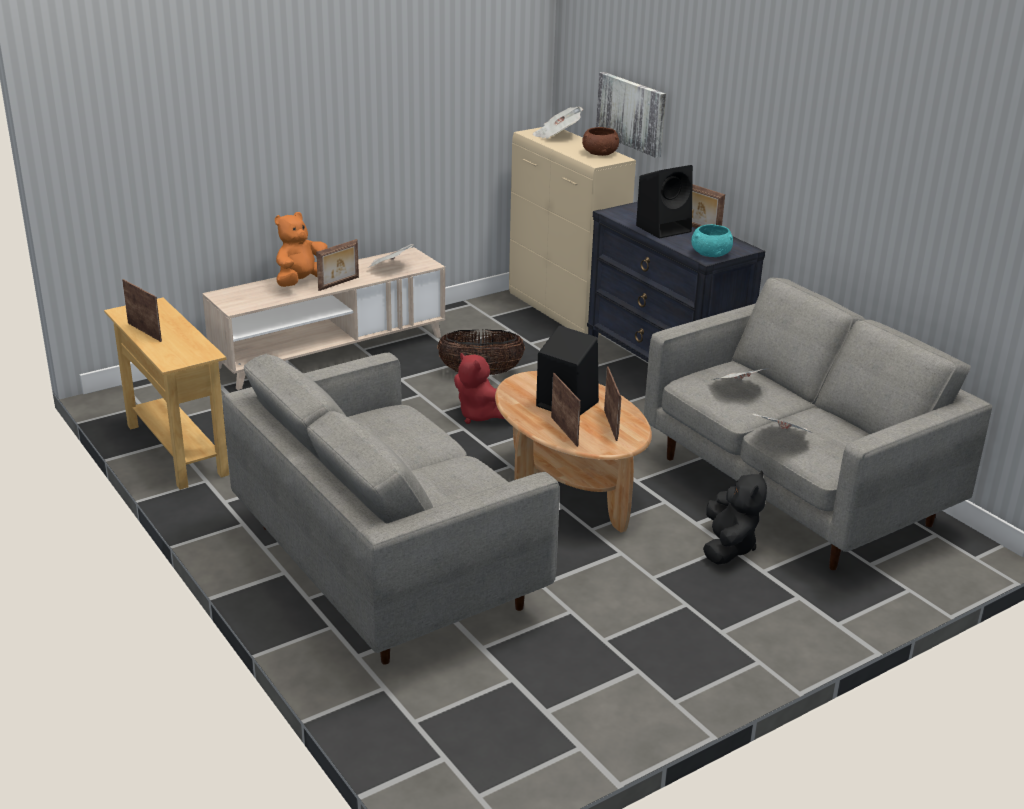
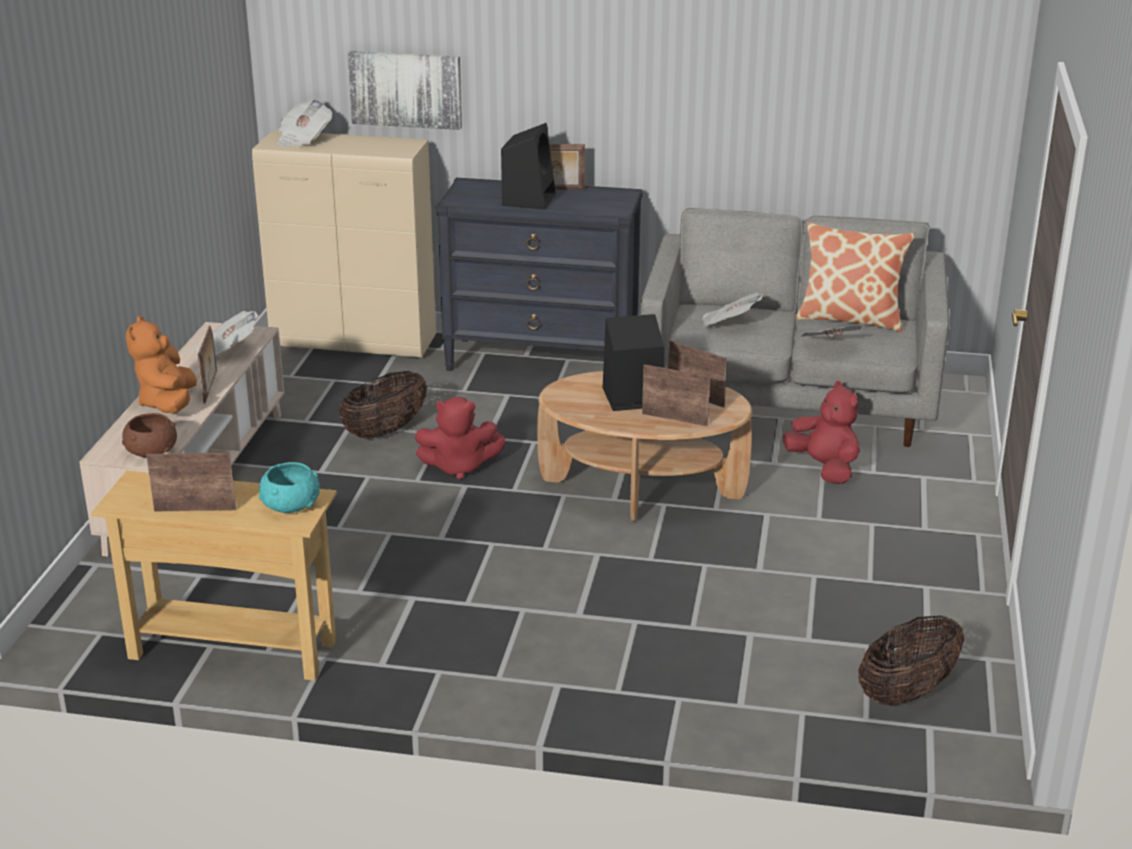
camera: 45 degrees left, 0 degrees up
(387, 567) = (628, 628): grey sofa -> none
(476, 725) = (907, 692): none -> basket
(600, 153) = (384, 143): brown bowl -> brown bowl (151, 451)
(711, 254) = (611, 207): turquoise bowl -> turquoise bowl (291, 505)
(728, 547) = (824, 468): black plush toy -> red plush toy
(847, 427) = (850, 318): none -> pillow

